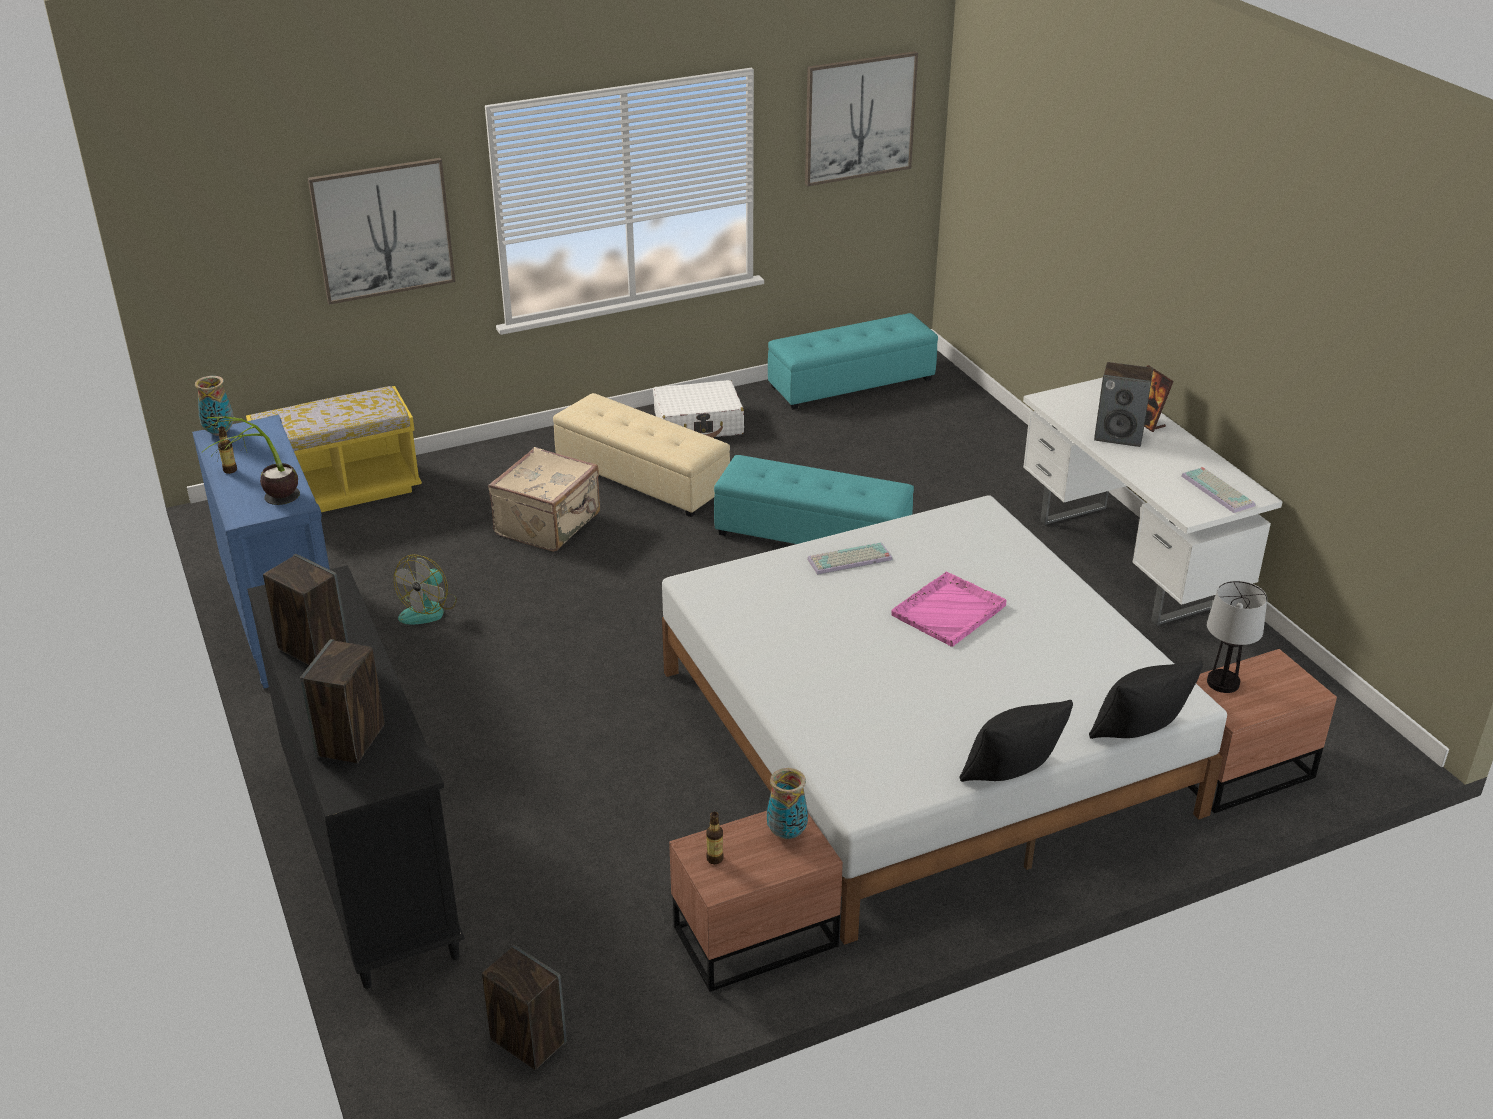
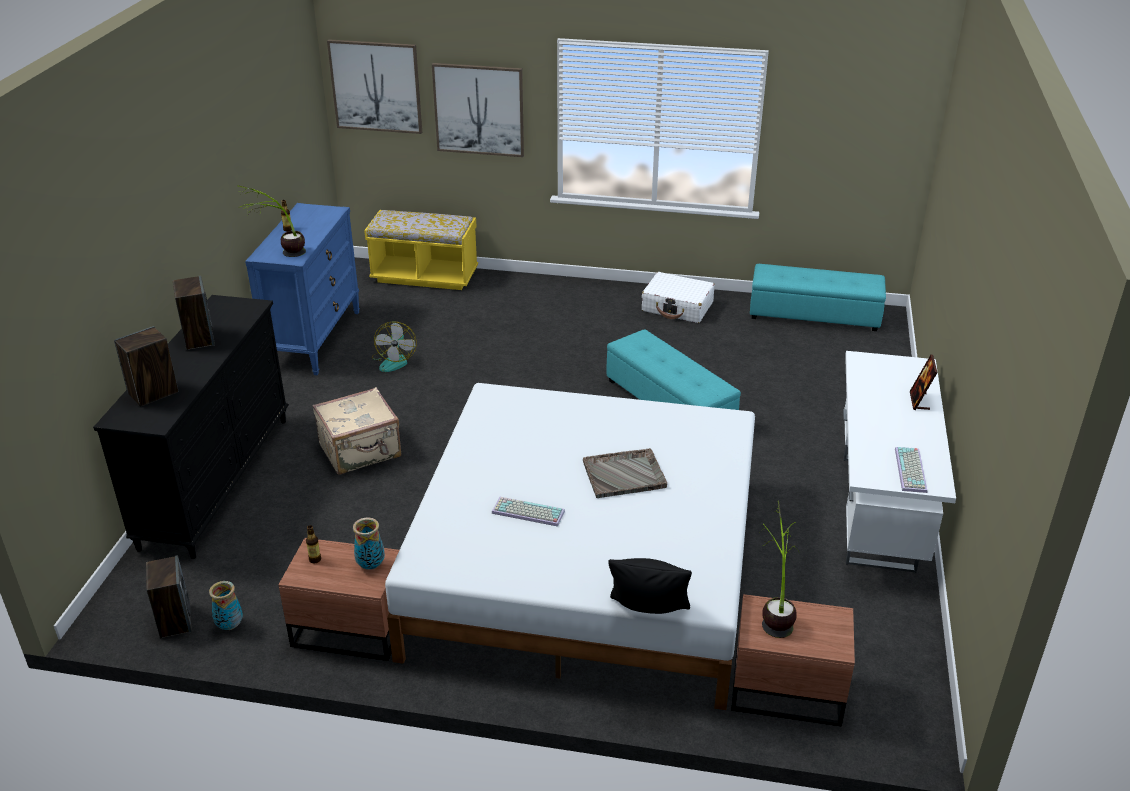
camera: 35 degrees right, 0 degrees up
(219, 432) = (308, 207): vase -> vase (229, 625)
(429, 609) = (394, 360): fan -> fan turned 60 degrees counterclockwise
(549, 524) = (515, 337): beige suitcase -> beige suitcase (361, 451)
(642, 477) = (603, 328): beige ottoman -> none
(849, 560) = (600, 416): keyboard -> keyboard (527, 513)
(859, 118) = (858, 108): picture -> picture (376, 86)
(949, 610) = (625, 474): pink tray -> grey tray
(1010, 775) = (528, 594): black pillow -> none
(1119, 435) = (883, 403): speaker -> none
(1223, 683) = (775, 611): table lamp -> potted plant

